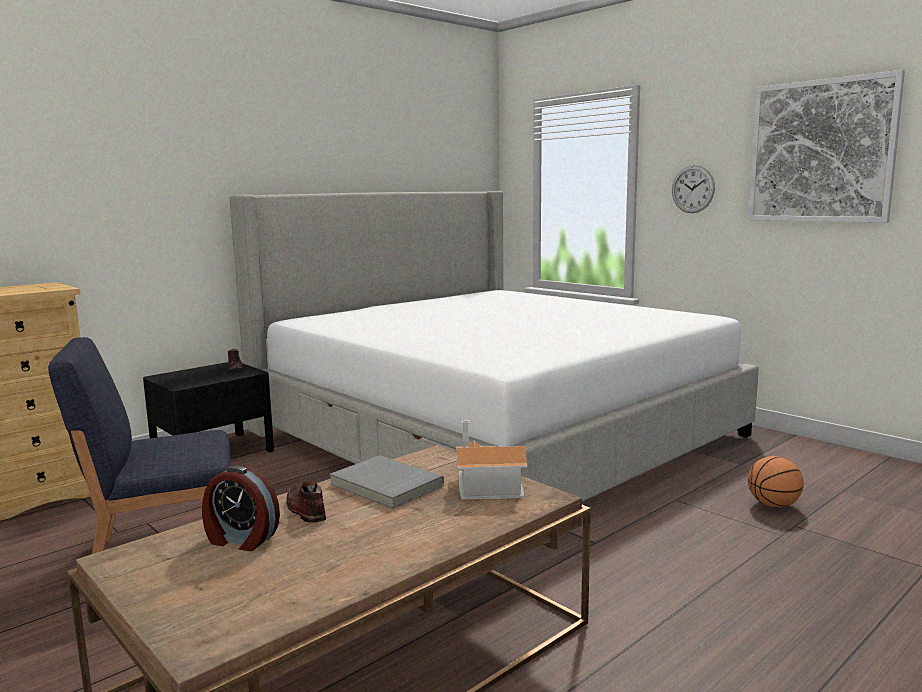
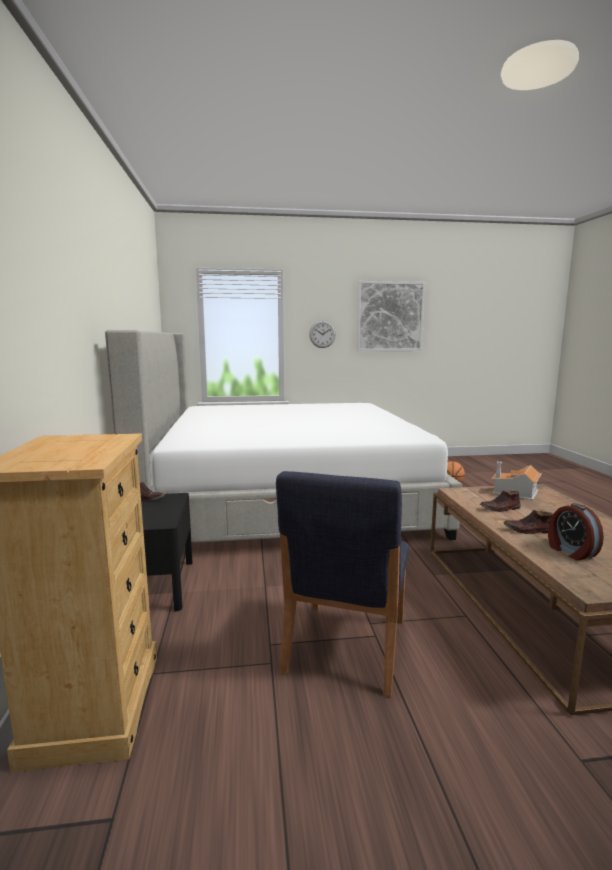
camera: 55 degrees left, 0 degrees up
(241, 540) = (570, 551): alarm clock -> alarm clock turned 105 degrees clockwise
(385, 485) = (500, 509): grey book -> brown shoe

